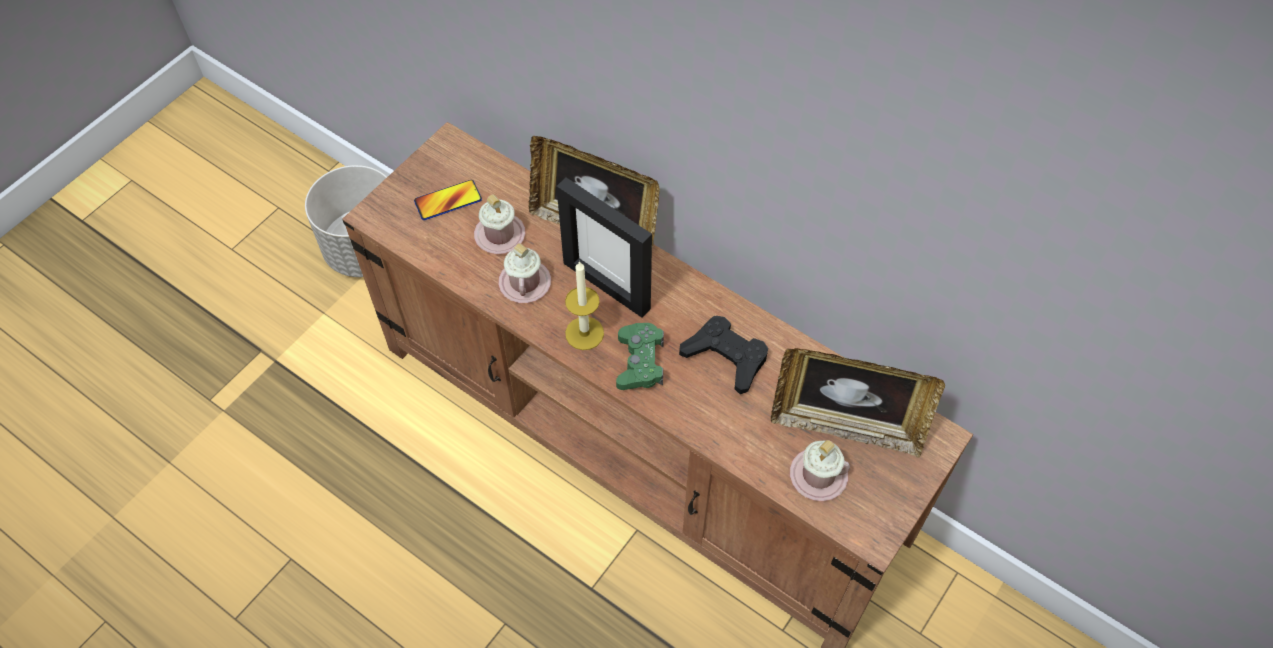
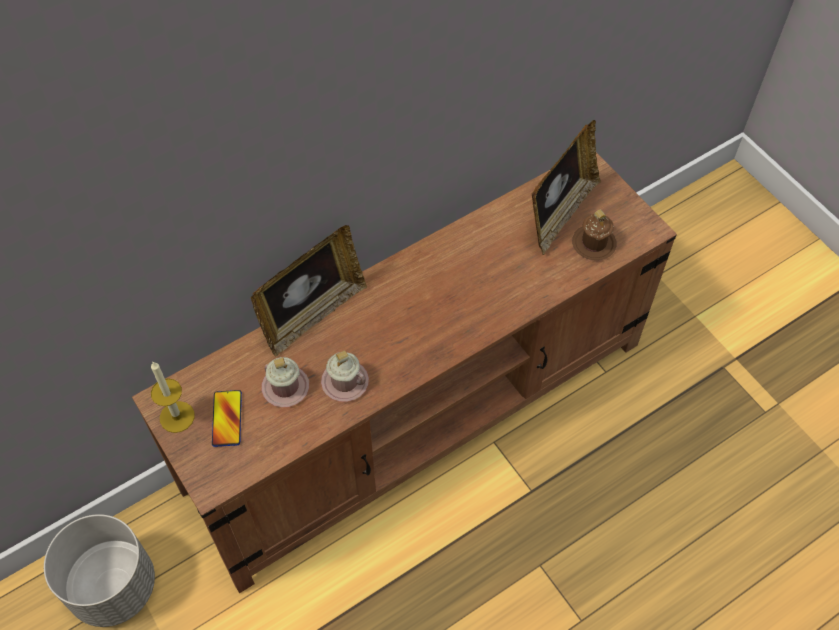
camera: 70 degrees left, 0 degrees up
(584, 333) = (414, 353): candle -> candle (177, 417)
(608, 284) = (373, 322): picture frame -> none
(640, 362) = (456, 322): green game controller -> none
(726, 357) = (475, 265): black game controller -> none
(818, 475) = (593, 244): pink mug -> brown mug

